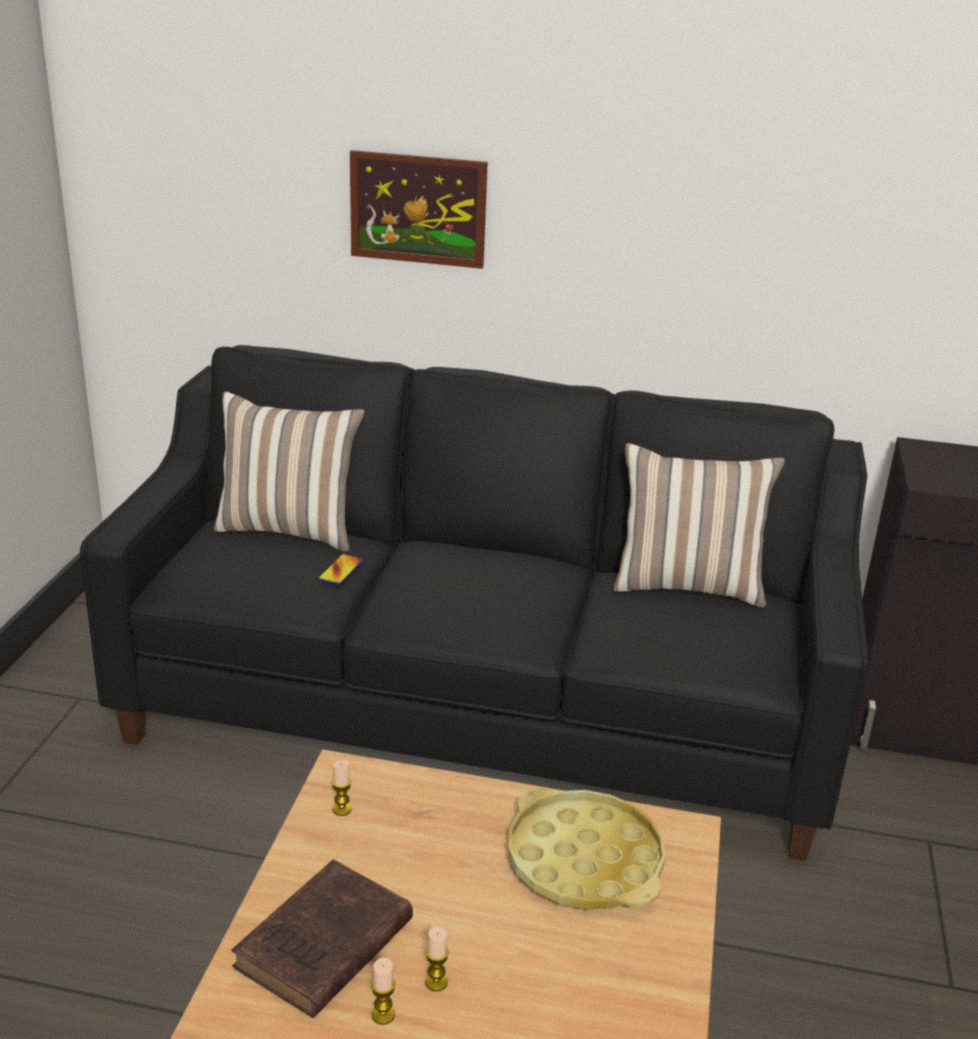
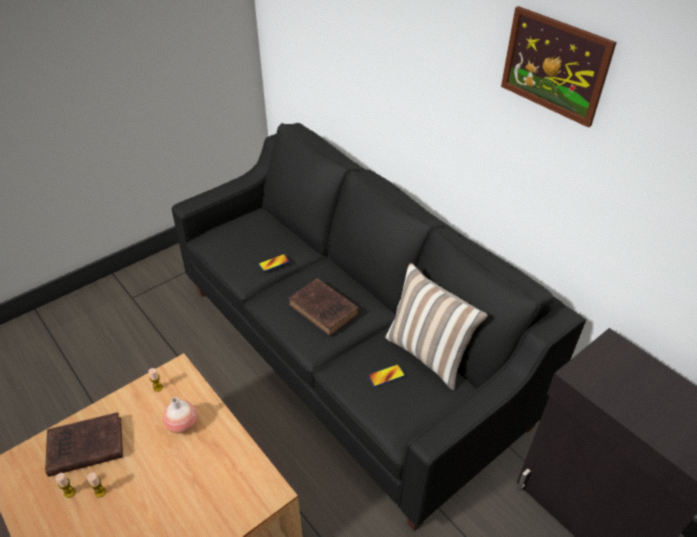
camera: 40 degrees right, 15 degrees up
(289, 529) = (282, 228): pillow -> none
(418, 209) = (382, 76): picture -> picture (554, 65)
(449, 830) = (182, 424): none -> vase
(497, 592) = (325, 310): none -> brown book
(584, 860) = (214, 476): yellow tray -> none
(675, 624) = (386, 376): none -> phone

